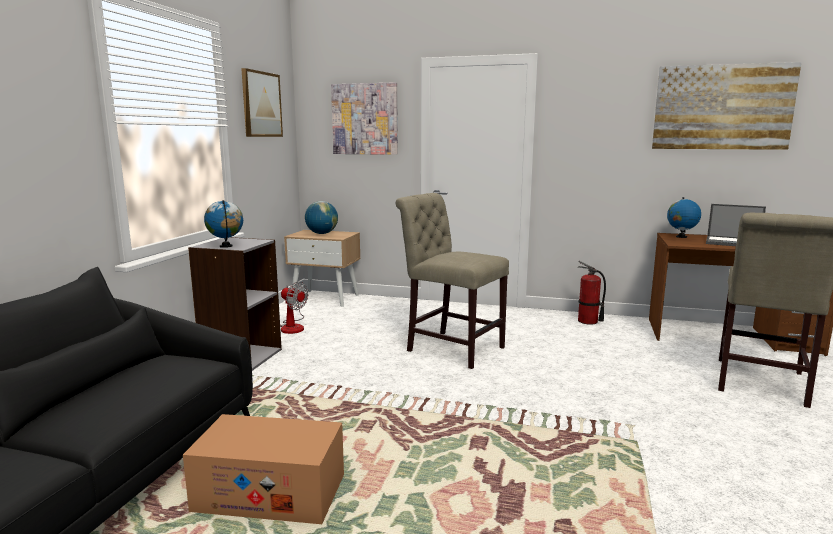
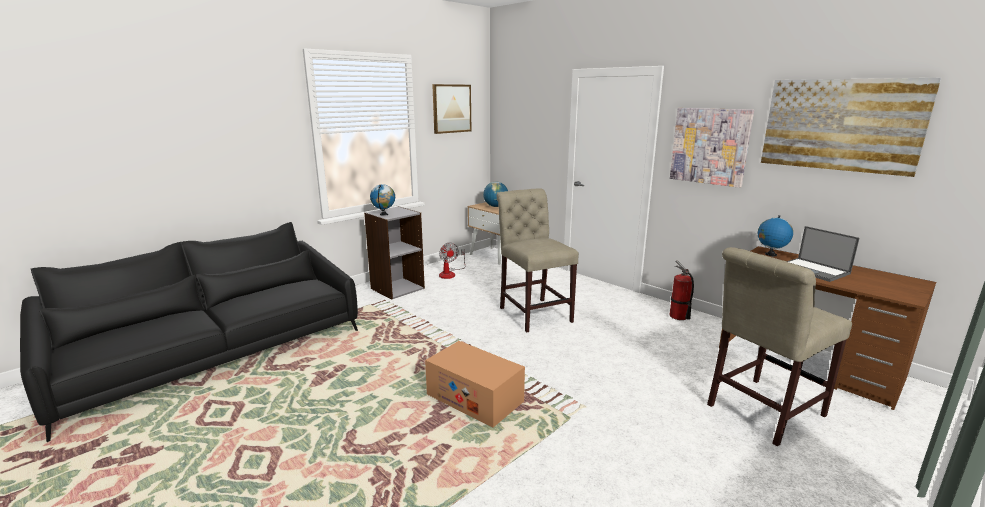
camera: 30 degrees right, 5 degrees up
(270, 493) = (323, 373): cardboard box -> cardboard box (474, 398)
(365, 119) = (532, 118): picture -> picture (709, 146)

